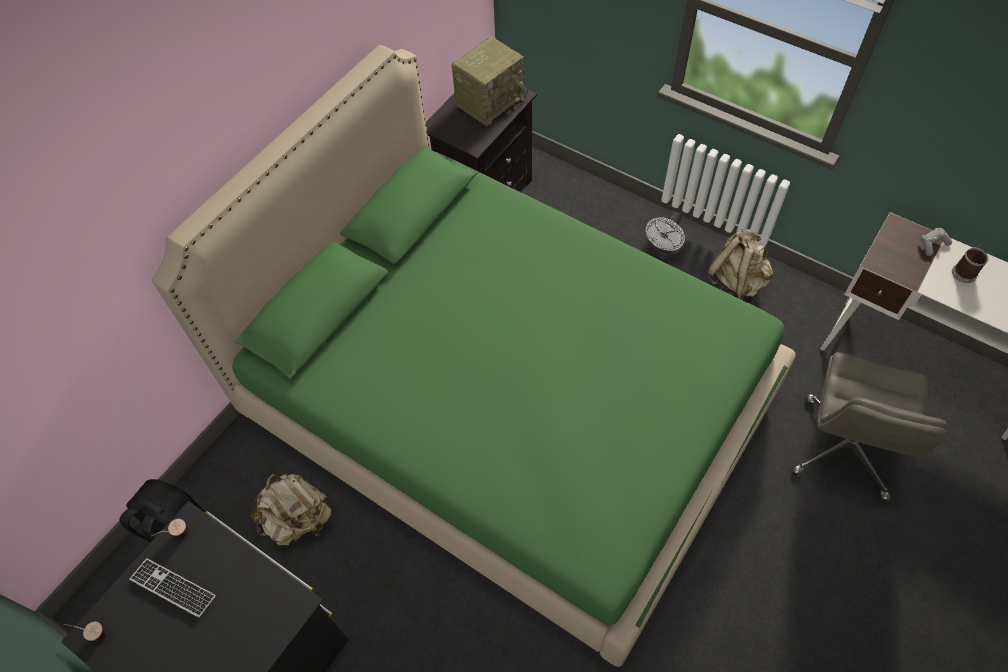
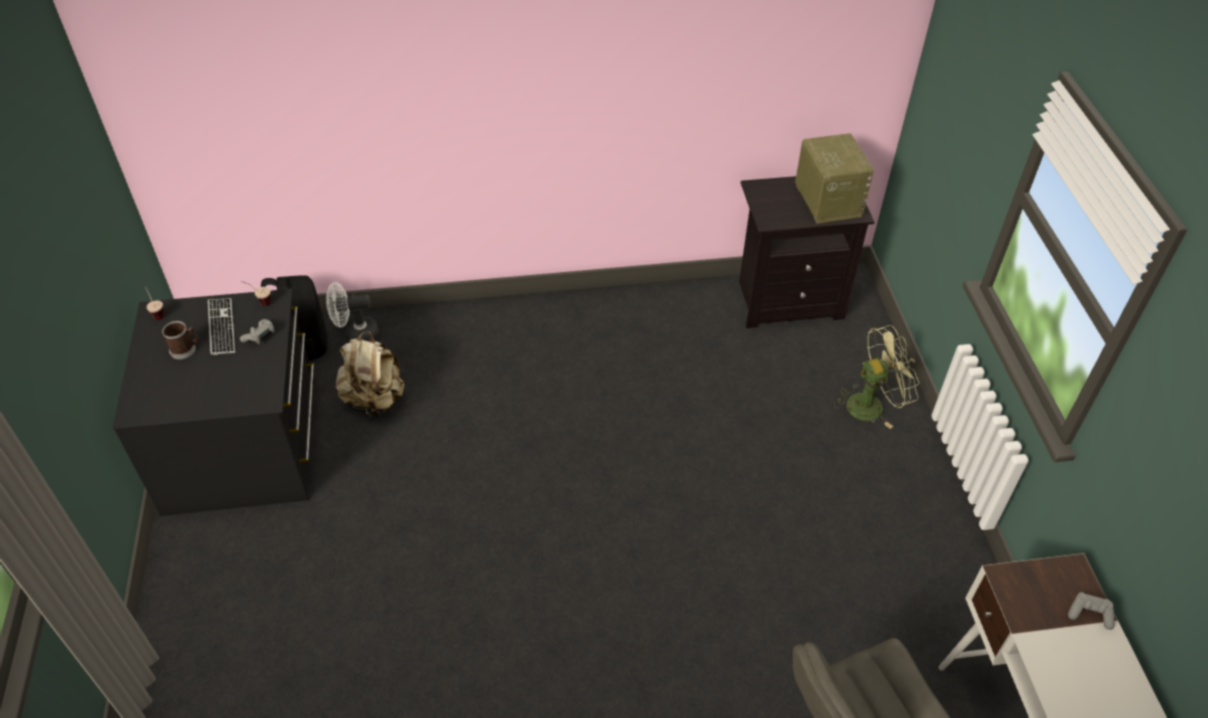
camera: 45 degrees right, 10 degrees down
(217, 562) = (260, 336): none -> grey game controller
(490, 101) = (826, 200): radio -> radio turned 105 degrees counterclockwise
(506, 408) = (602, 459): green bed -> none
(612, 223) = (871, 404): none -> green fan
(663, 252) = (889, 463): white fan -> white fan (355, 334)
(736, 283) = (927, 543): beige backpack -> none
(964, 271) = (1092, 663): mug -> mug (186, 349)

